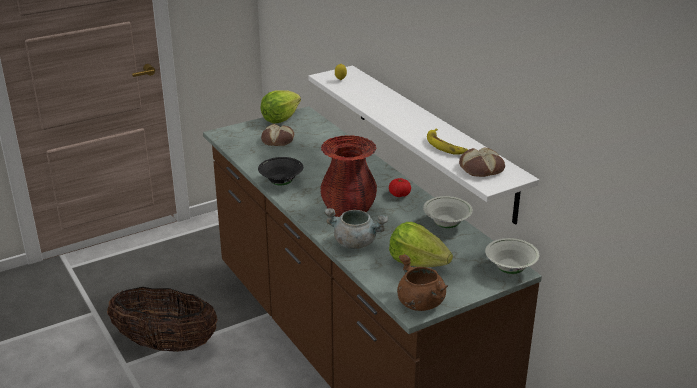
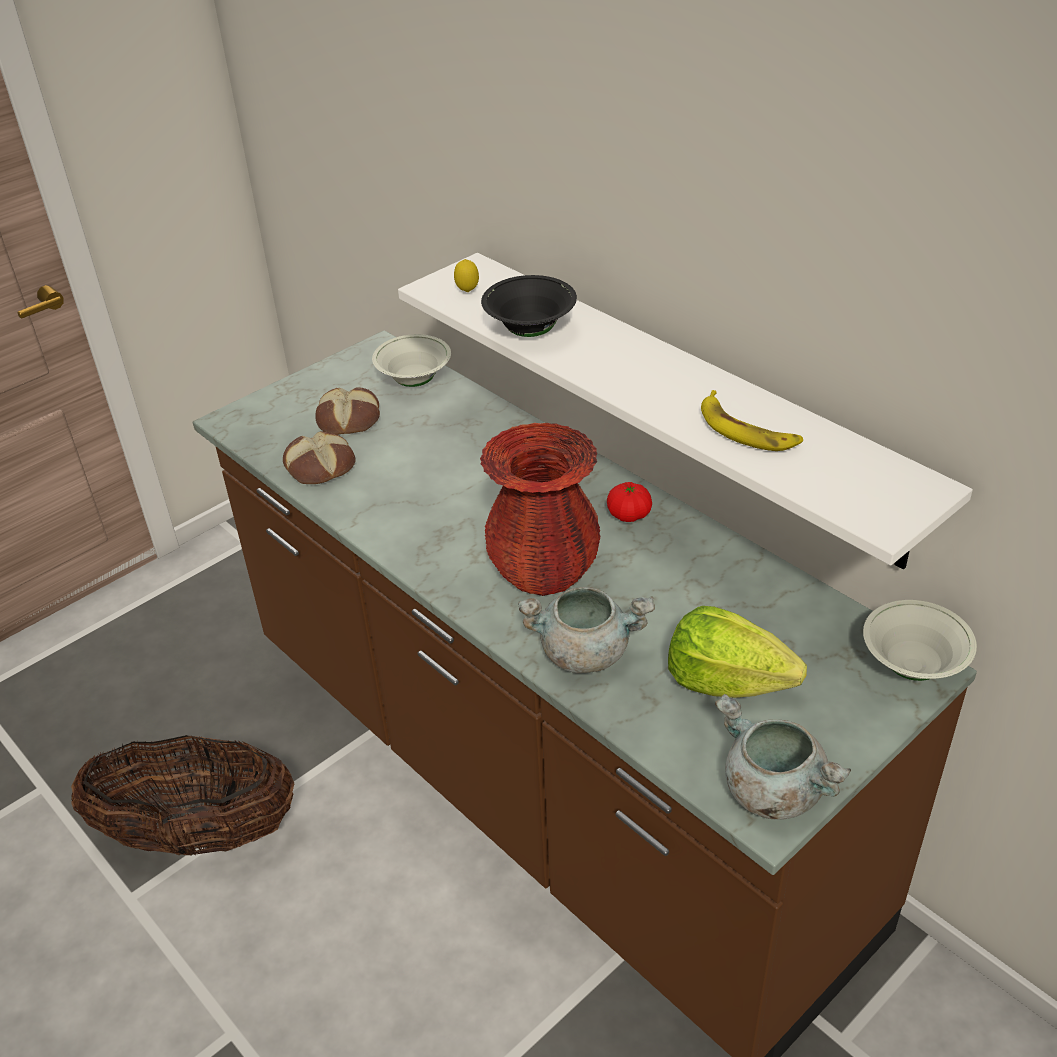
camera: 10 degrees left, 10 degrees up
(280, 118) = (338, 367): lettuce -> none
(281, 182) = (387, 523): black bowl -> black bowl (530, 330)
(419, 303) = (770, 790): brown cooking pot -> grey cooking pot
(446, 224) = (746, 574): white bowl -> white bowl (414, 381)
(481, 169) = (847, 481): bread -> bread (320, 467)

